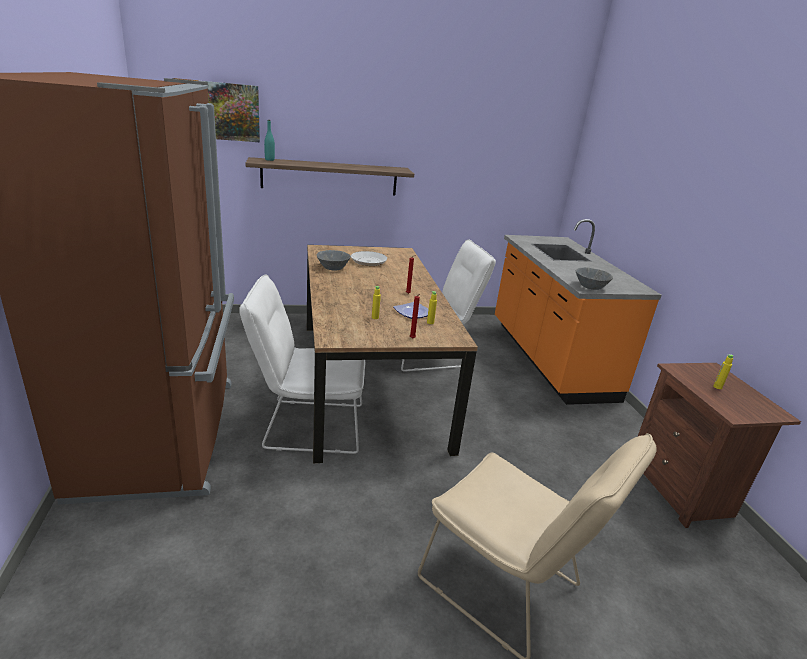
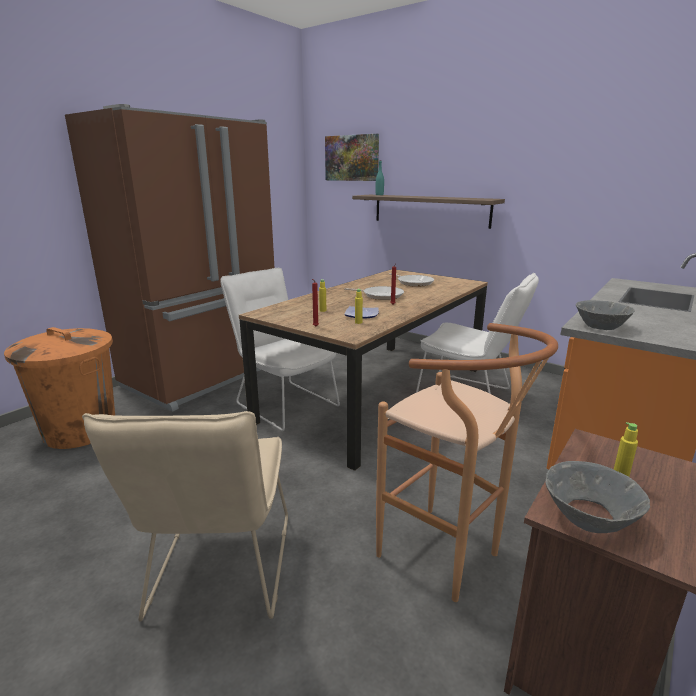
camera: 50 degrees right, 5 degrees down
(126, 586) = (80, 430): none -> orange trash can
(332, 268) = (373, 282): grey bowl -> grey bowl (588, 517)
(376, 285) = (380, 295): none -> frying pan
(584, 480) = (448, 559): none -> brown stool

